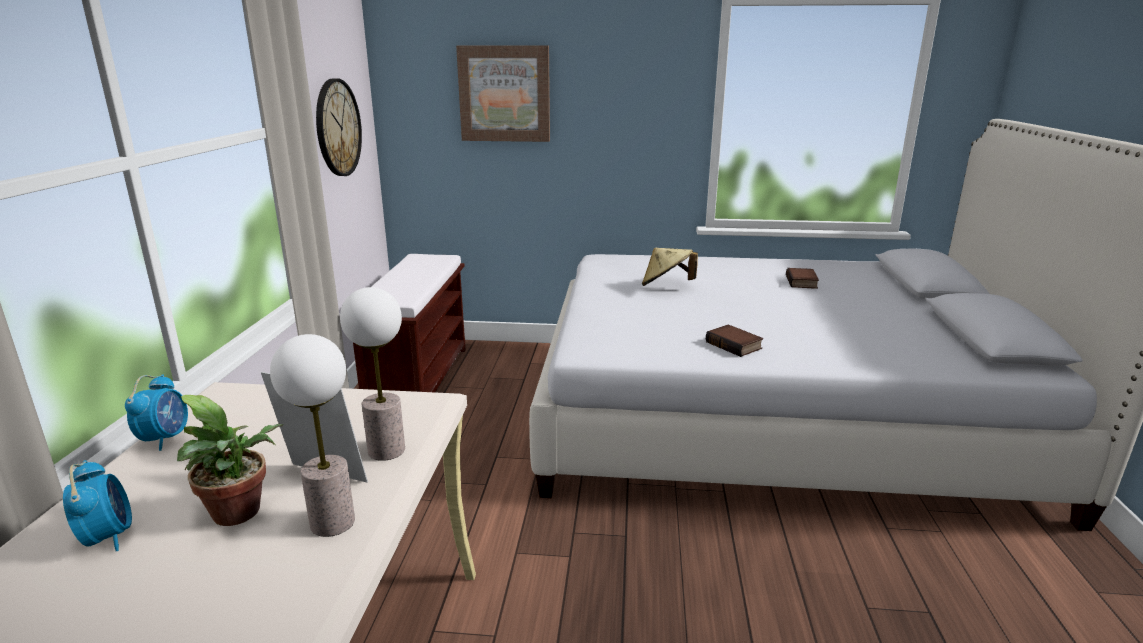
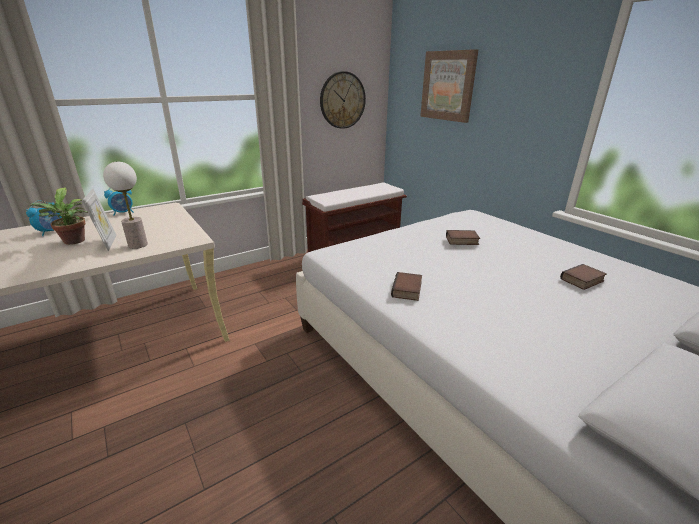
camera: 50 degrees right, 5 degrees up
(332, 523) = (72, 257): table lamp -> none
(666, 285) = (461, 241): beige hat -> book

